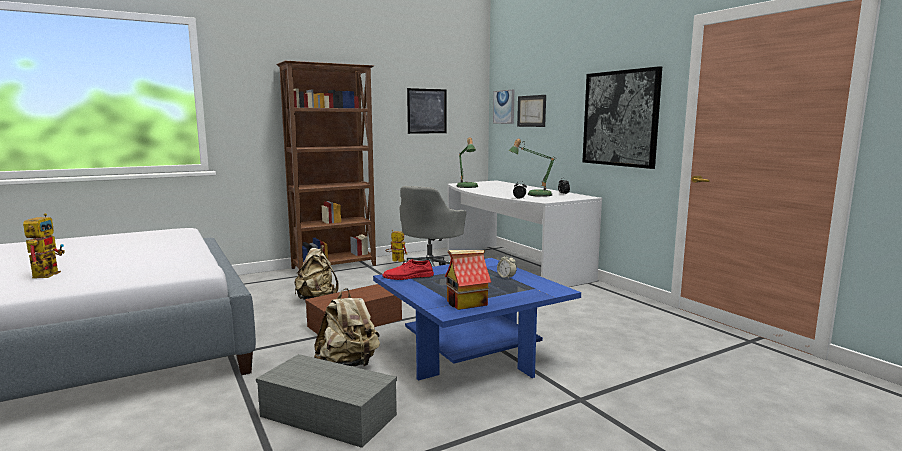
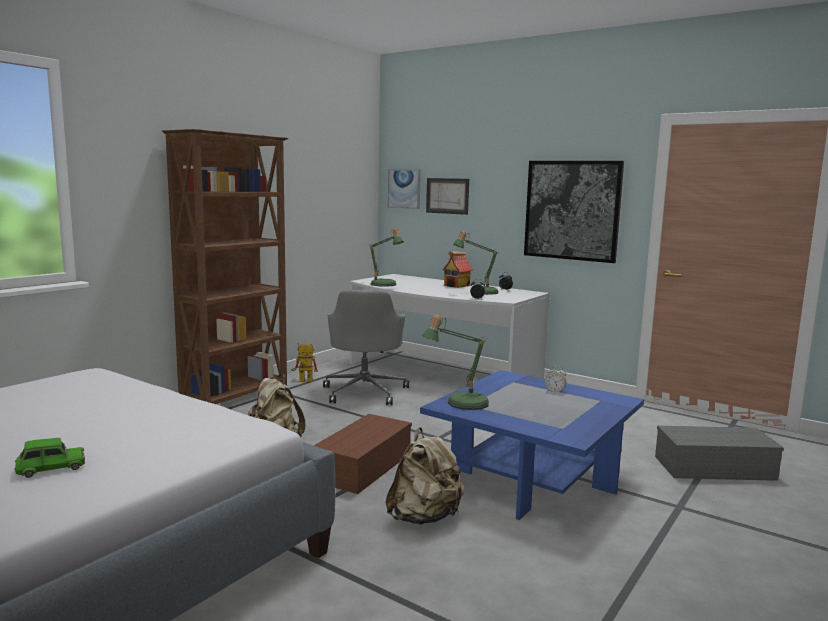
camera: 25 degrees left, 0 degrees up
(47, 273) = (51, 467): toy robot -> green toy car
(330, 415) = (485, 579): grey storage box -> grey storage box (715, 467)
(408, 277) = (461, 404): red shoe -> table lamp
(427, 111) = (322, 193): picture -> none
(466, 303) = (572, 426): toy house -> toy house (457, 285)

